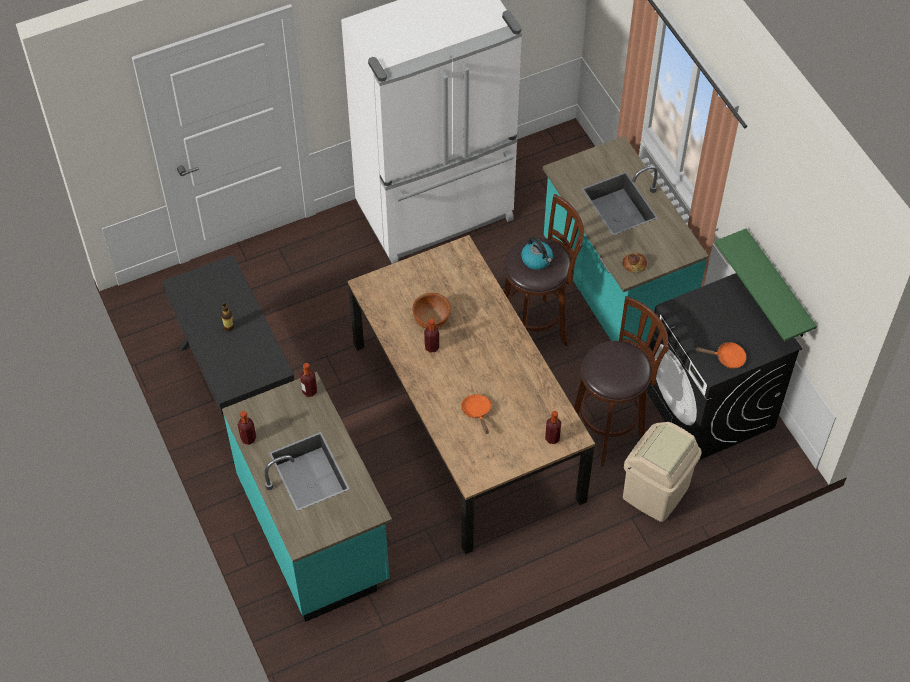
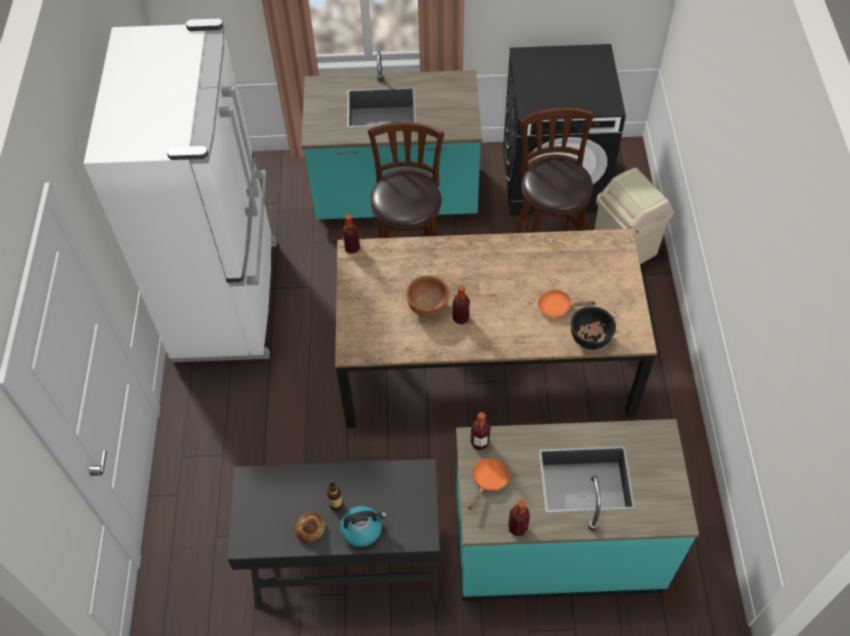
camera: 65 degrees left, 0 degrees up
(455, 445) = (590, 339): none -> black bowl
(537, 260) = (405, 193): kettle -> kettle (362, 529)
(552, 438) = (614, 258): bottle -> bottle (352, 248)
(634, 264) = (458, 121): bread -> bread (310, 528)
(727, 358) = (599, 93): orange frying pan -> orange frying pan (488, 481)
(777, 287) = (551, 27): green shelf -> none

